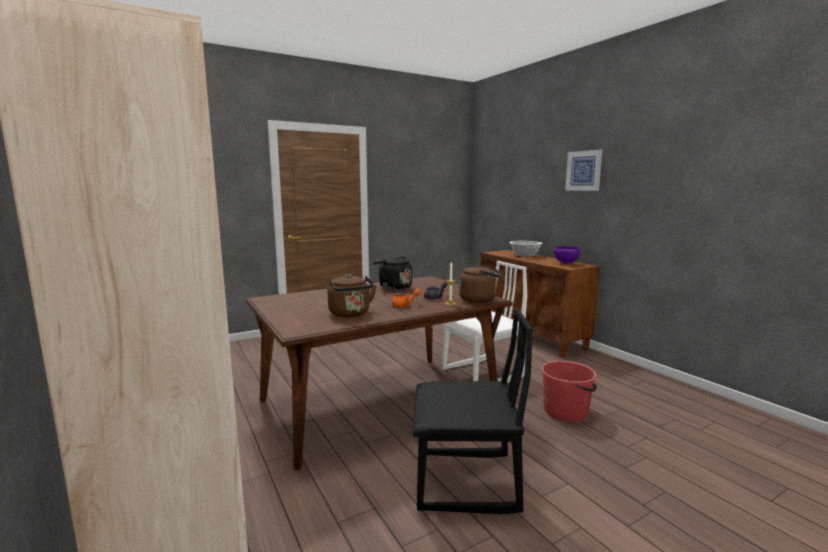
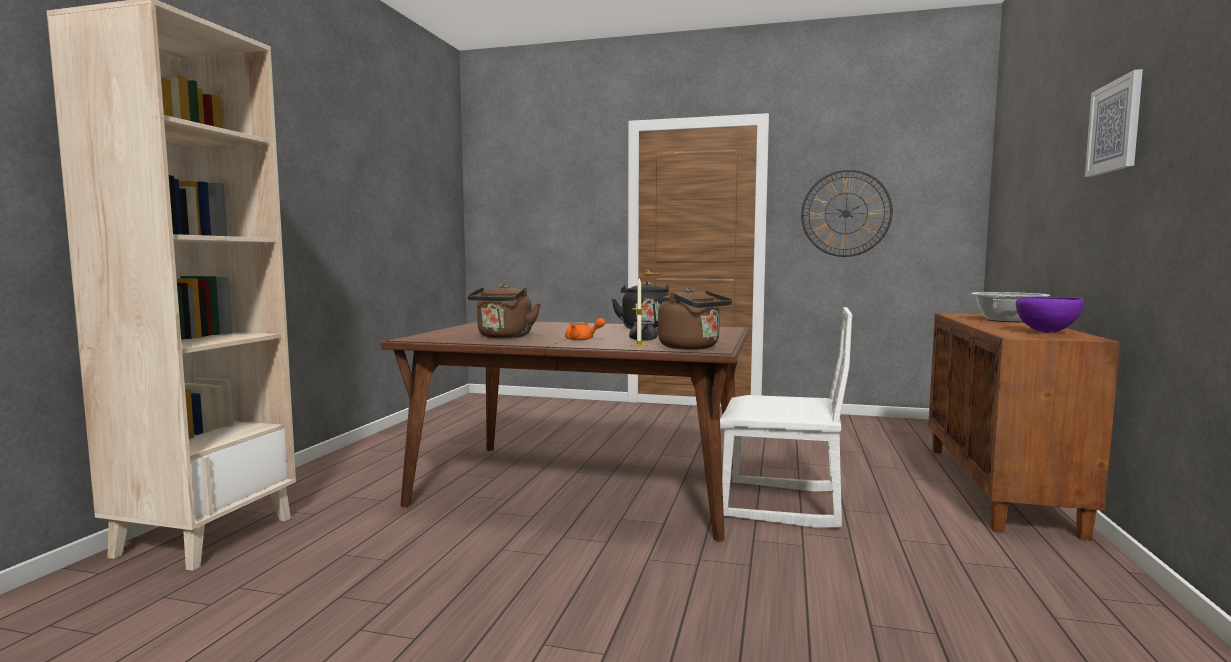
camera: 45 degrees right, 5 degrees down
(409, 193) = (846, 213): none -> wall clock
(466, 482) = (499, 586): black chair -> none
(566, 411) = (811, 590): red bucket -> none

